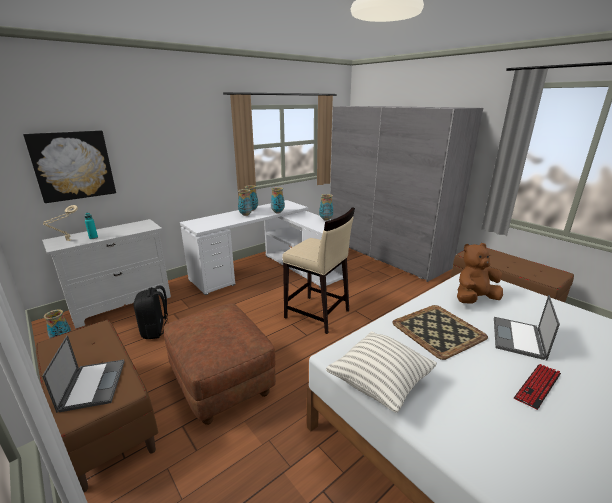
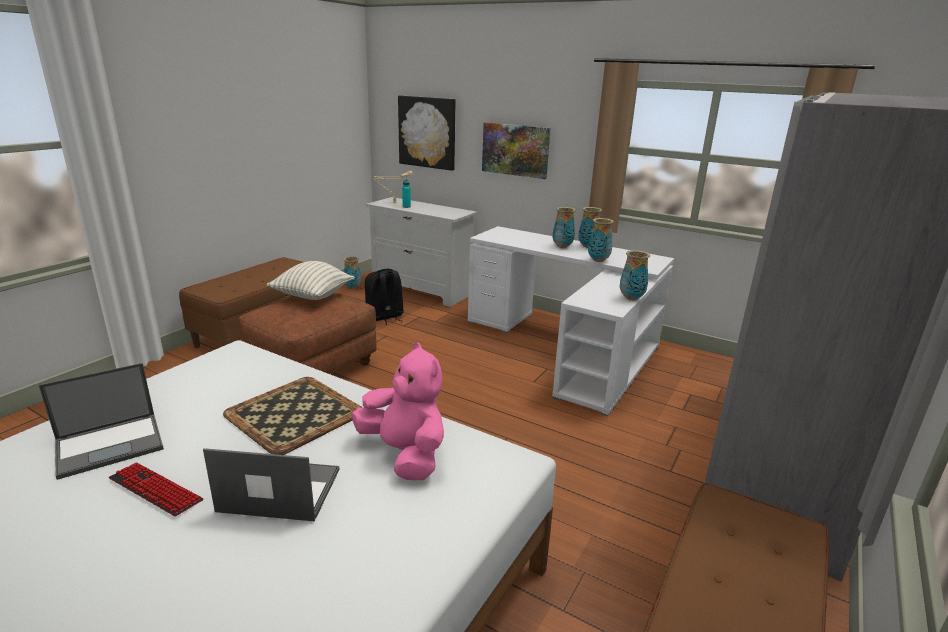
camera: 70 degrees right, 0 degrees up
(93, 384) = (232, 284): laptop -> laptop (111, 444)
(171, 163) = (515, 150): none -> picture
(317, 314) = (473, 405): beige stool -> none
(379, 384) = (185, 376): pillow -> pillow (312, 297)
(474, 299) = (405, 454): brown plush toy -> pink plush toy

